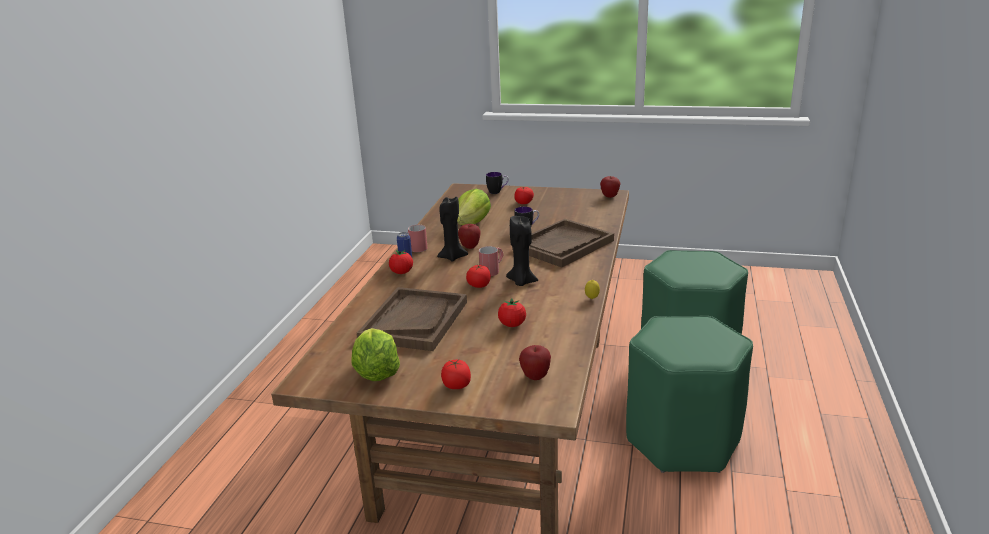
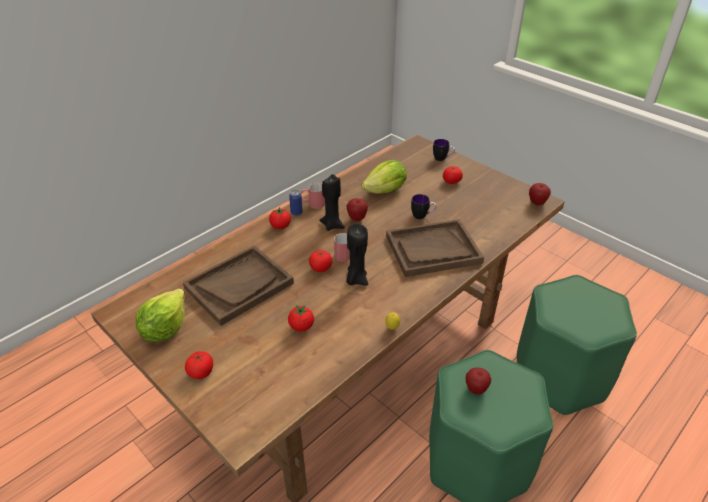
camera: 30 degrees right, 15 degrees up
(535, 376) = (262, 395): apple -> apple (476, 389)

